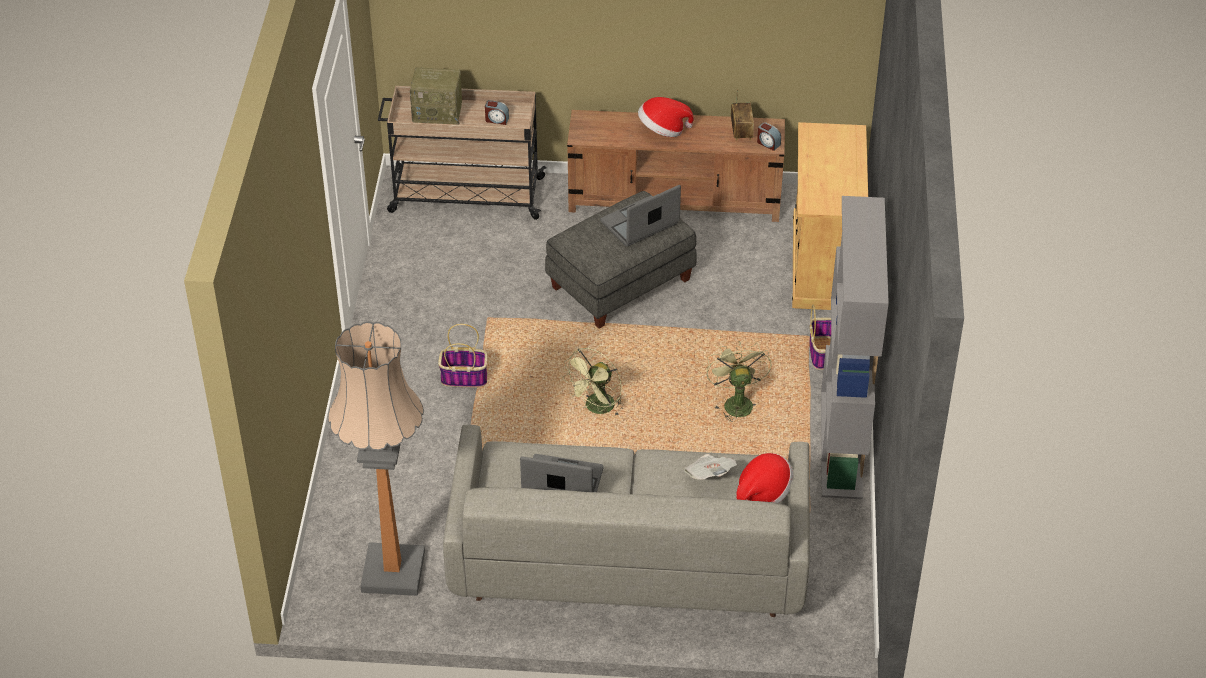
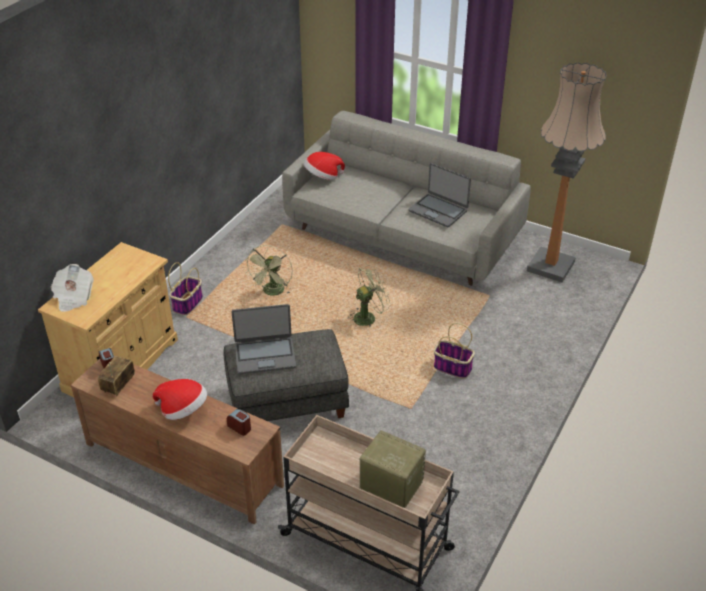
camera: 155 degrees left, 5 degrees down
(496, 120) = (335, 457): alarm clock -> alarm clock (240, 427)
(709, 475) = (347, 192): newspaper -> newspaper (73, 297)
(842, 444) = (229, 250): grey bookcase -> none

